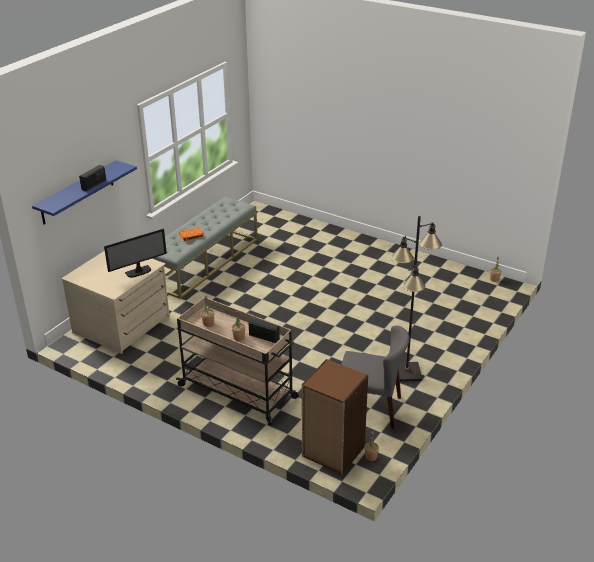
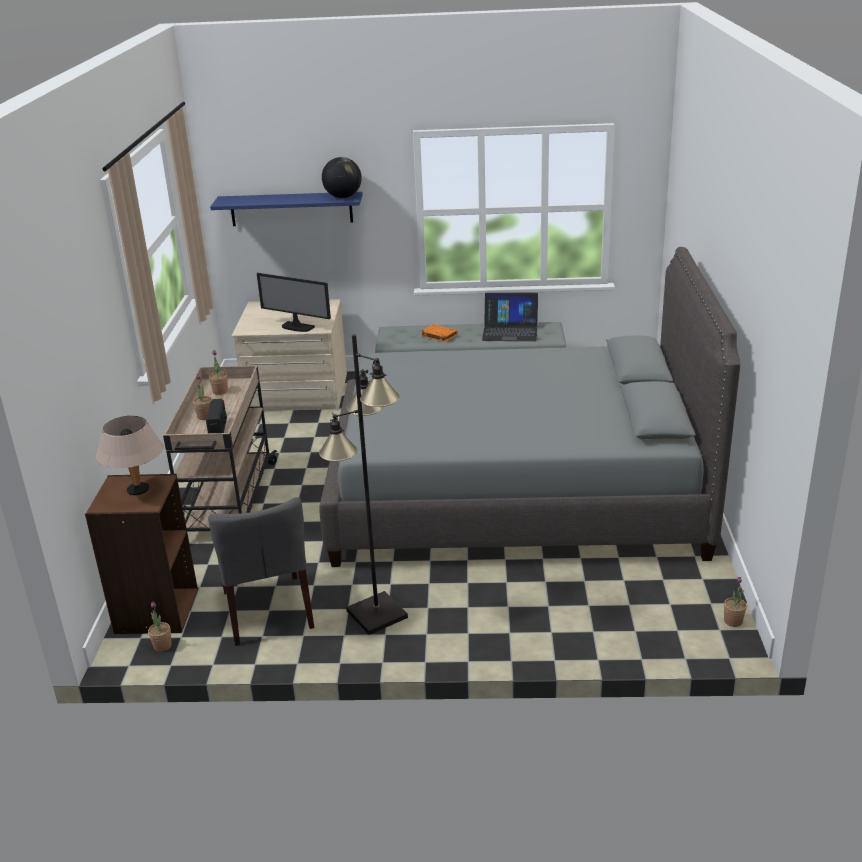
camera: 60 degrees right, 5 degrees down
(94, 185) = (291, 200): radio -> none
(118, 168) = (343, 197): none -> globe
(218, 213) = (510, 331): none -> laptop
(334, 376) = (138, 490): none -> beige table lamp
(337, 291) = (516, 492): none -> grey bed

